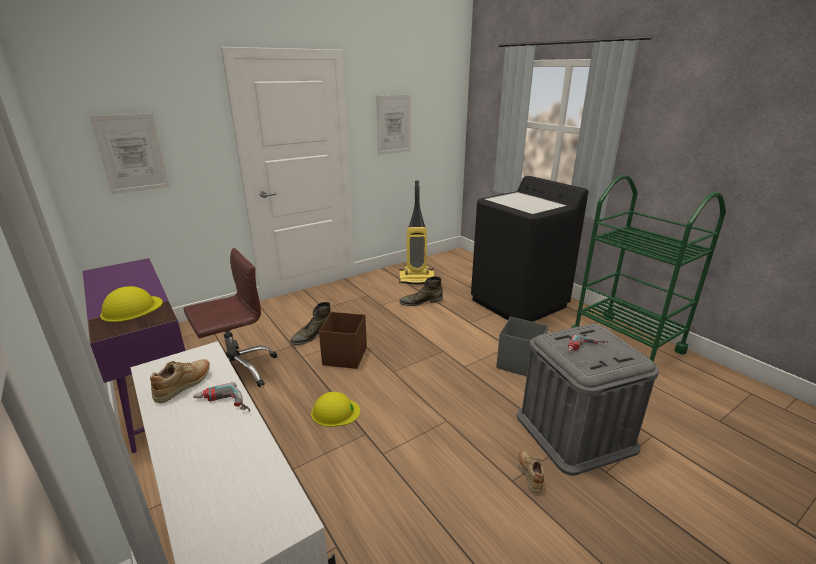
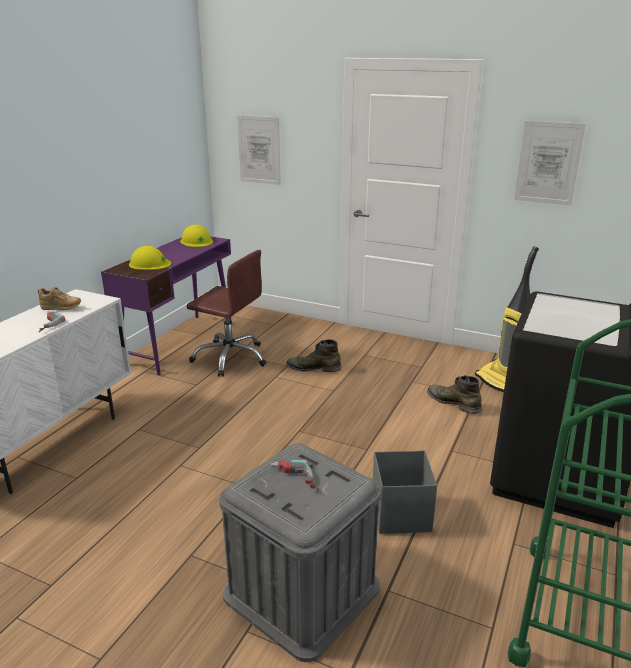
camera: 60 degrees right, 0 degrees up
(335, 412) = (215, 422): yellow hard hat -> yellow hard hat (197, 241)
(345, 356) = (298, 396): brown storage box -> none
(529, 475) = (205, 566): beige shoe -> none

